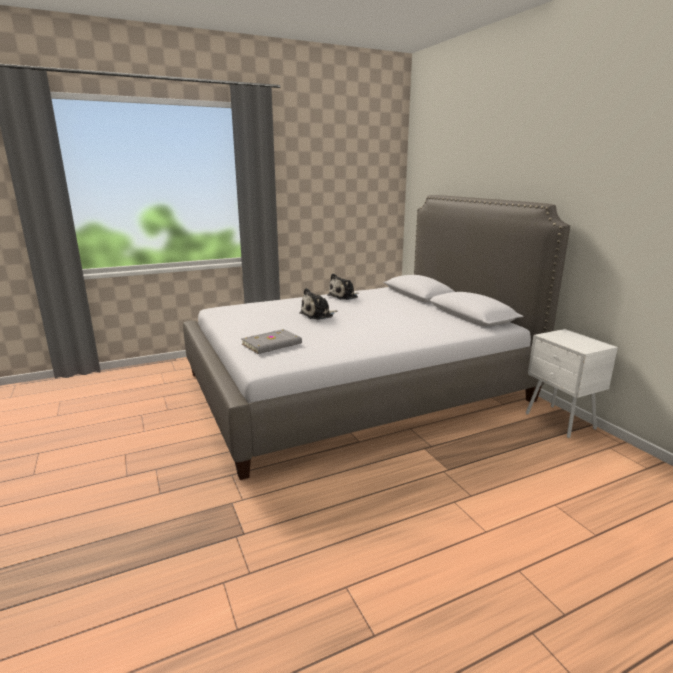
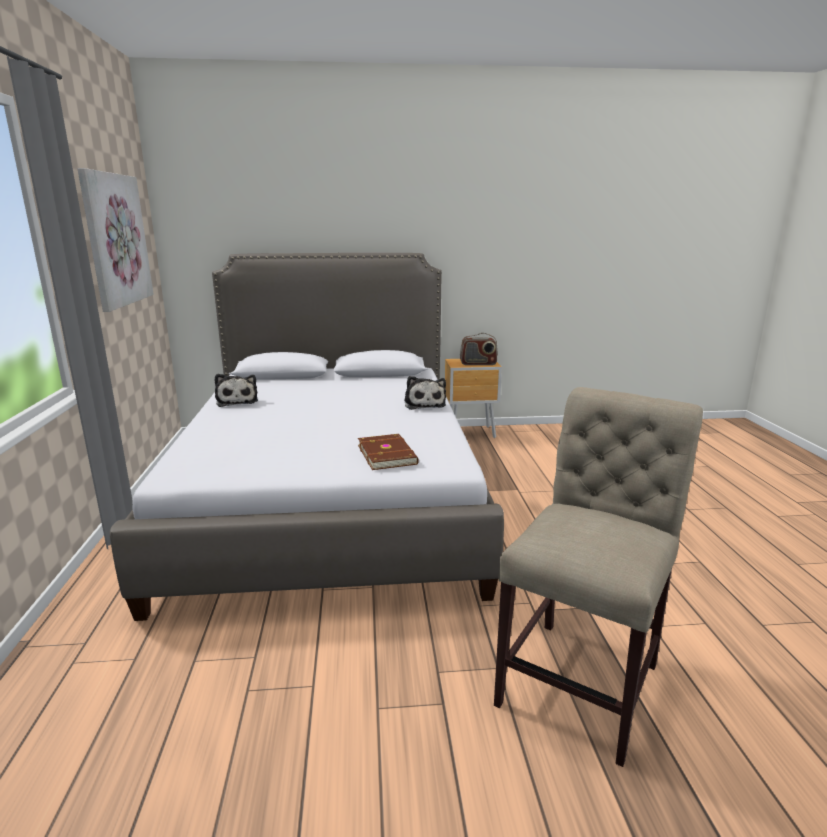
camera: 70 degrees left, 0 degrees up
(148, 537) = (583, 678): none -> beige chair
(272, 344) = (388, 454): grey book -> brown book
(318, 315) = (301, 421): plush toy -> plush toy (424, 404)
(342, 180) = (117, 240): none -> picture
(560, 422) = (471, 433): white nightstand -> brown nightstand
(573, 343) = (478, 364): none -> radio

